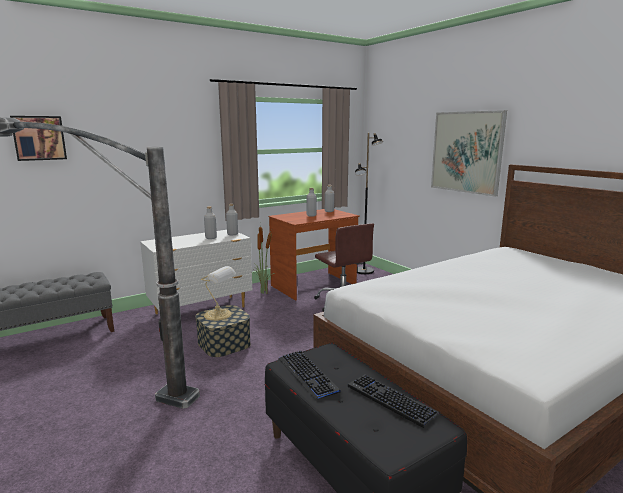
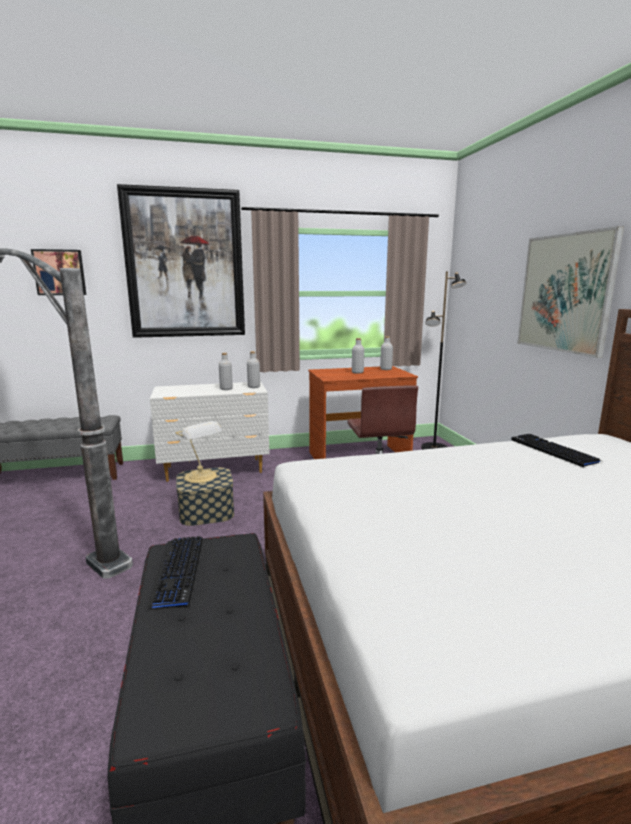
camera: 20 degrees right, 0 degrees up
(159, 129) = (185, 264): none -> picture
(263, 292) = (295, 459): potted plant -> none
(391, 400) = (242, 636): keyboard -> keyboard (553, 451)

